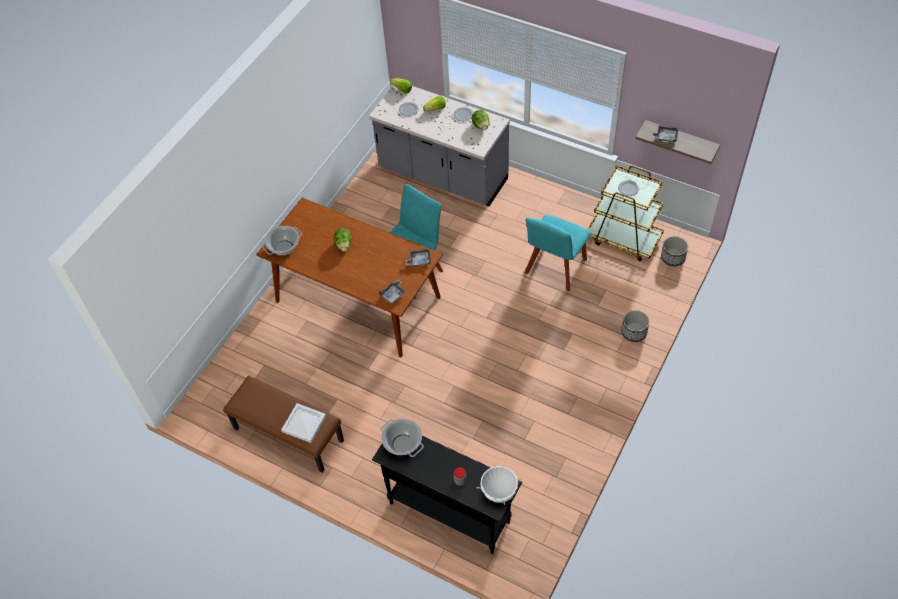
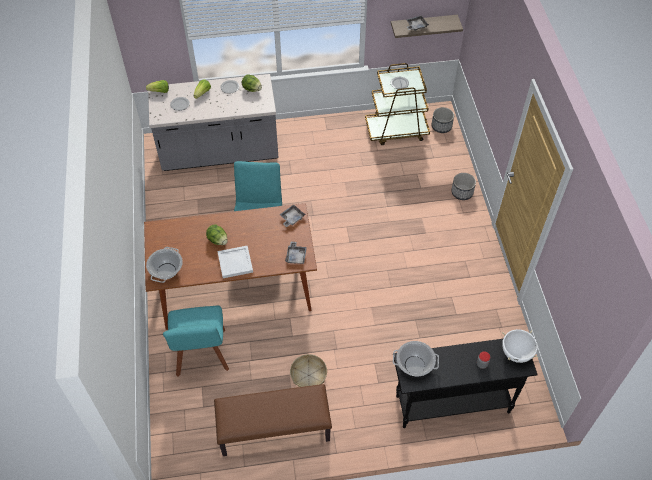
camera: 40 degrees left, 0 degrees up
(304, 424) = (302, 407): white tray -> white tray (236, 263)
(352, 409) = (308, 375): none -> basket
(554, 269) = (367, 178): turquoise chair -> turquoise chair (201, 355)

